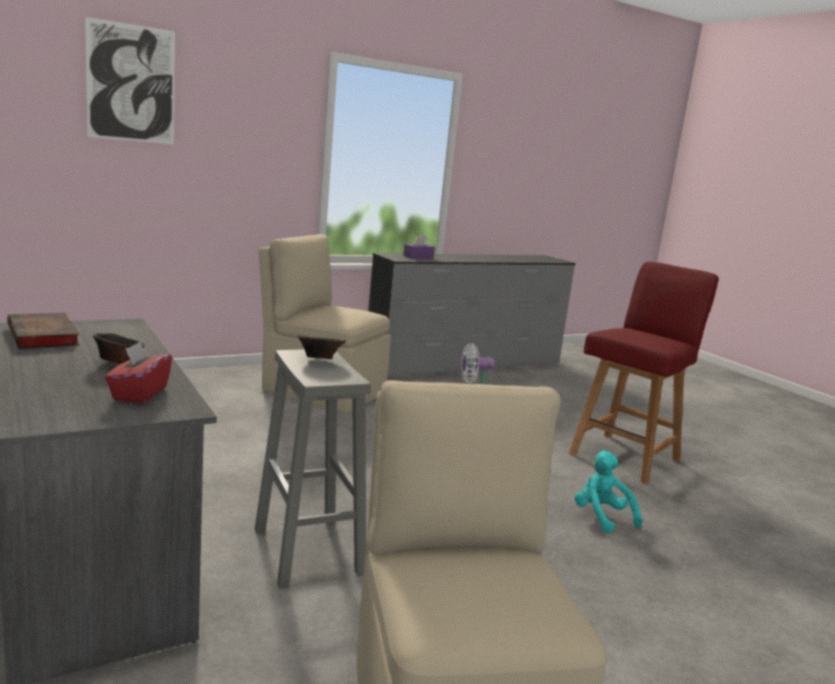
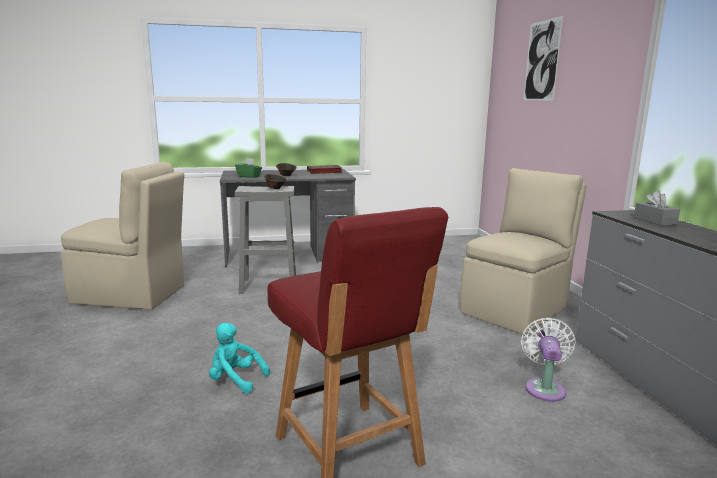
camera: 110 degrees right, 0 degrees up
(139, 394) = (249, 176): red tissue box -> green tissue box
(418, 257) = (654, 221): purple tissue box -> grey tissue box
(601, 517) = (235, 380): turquoise plush toy -> turquoise plush toy turned 150 degrees counterclockwise

